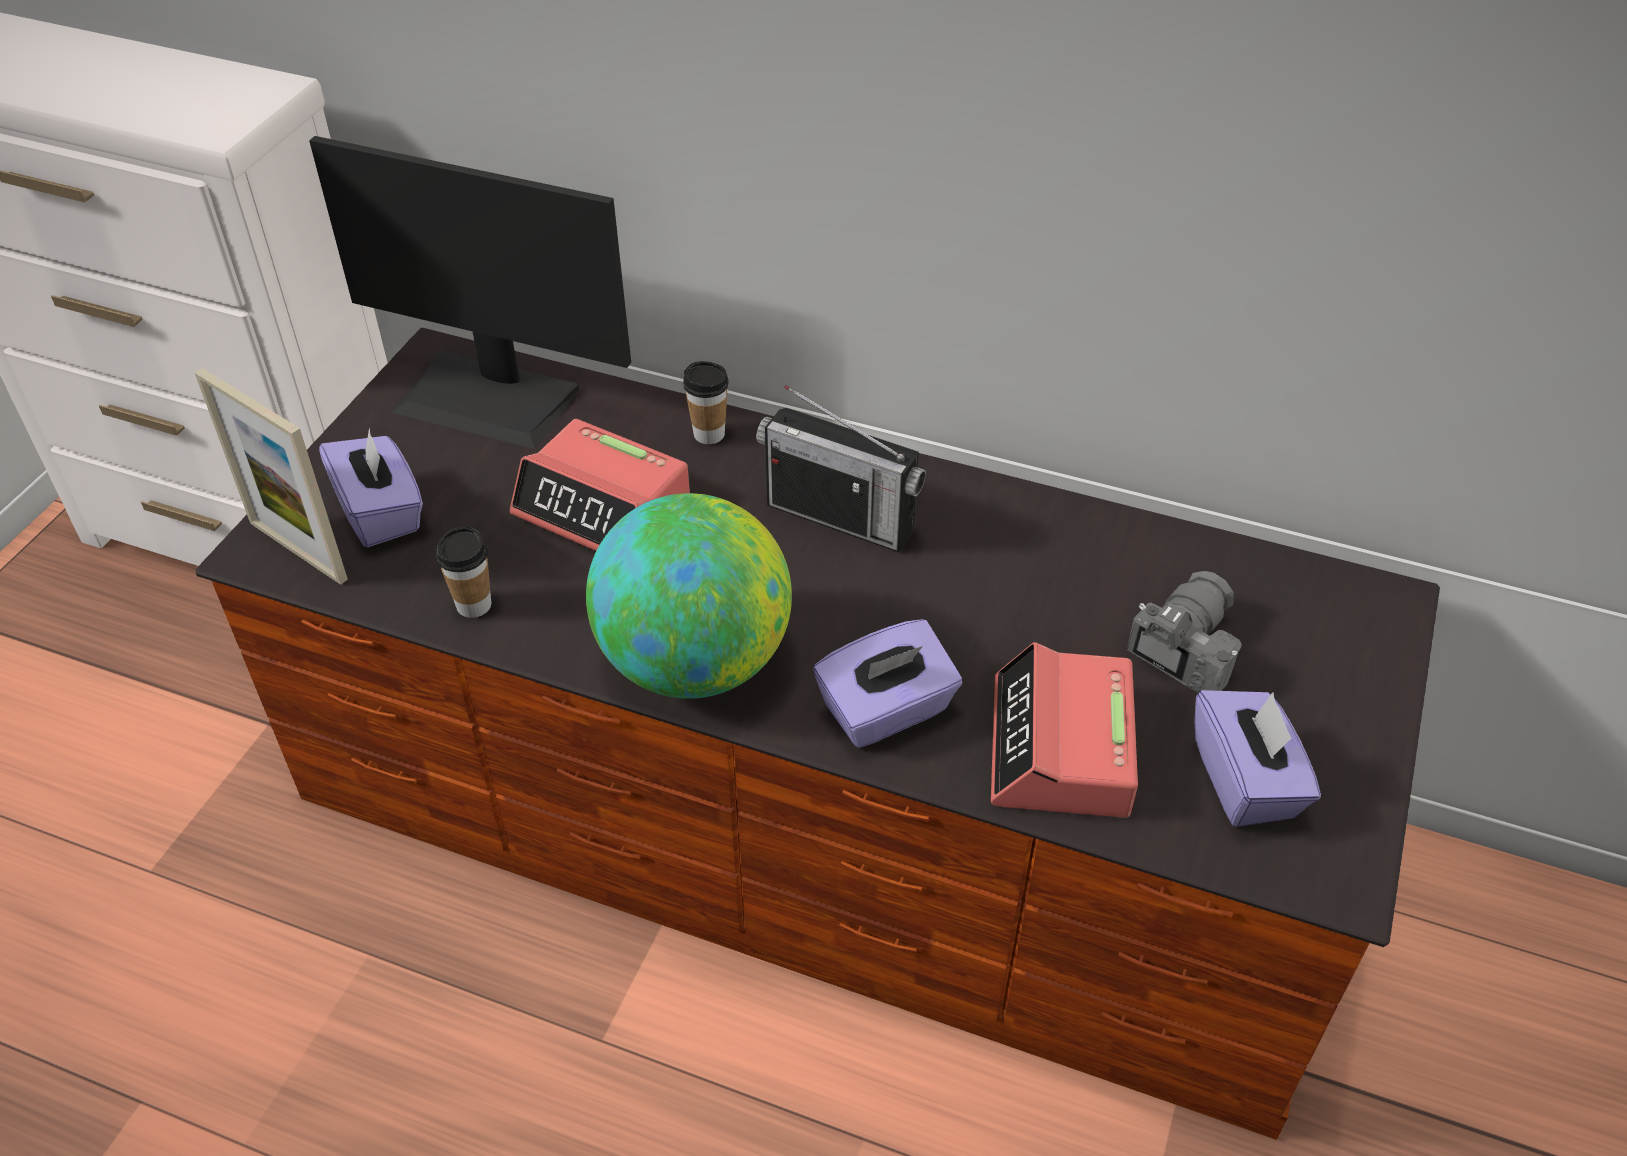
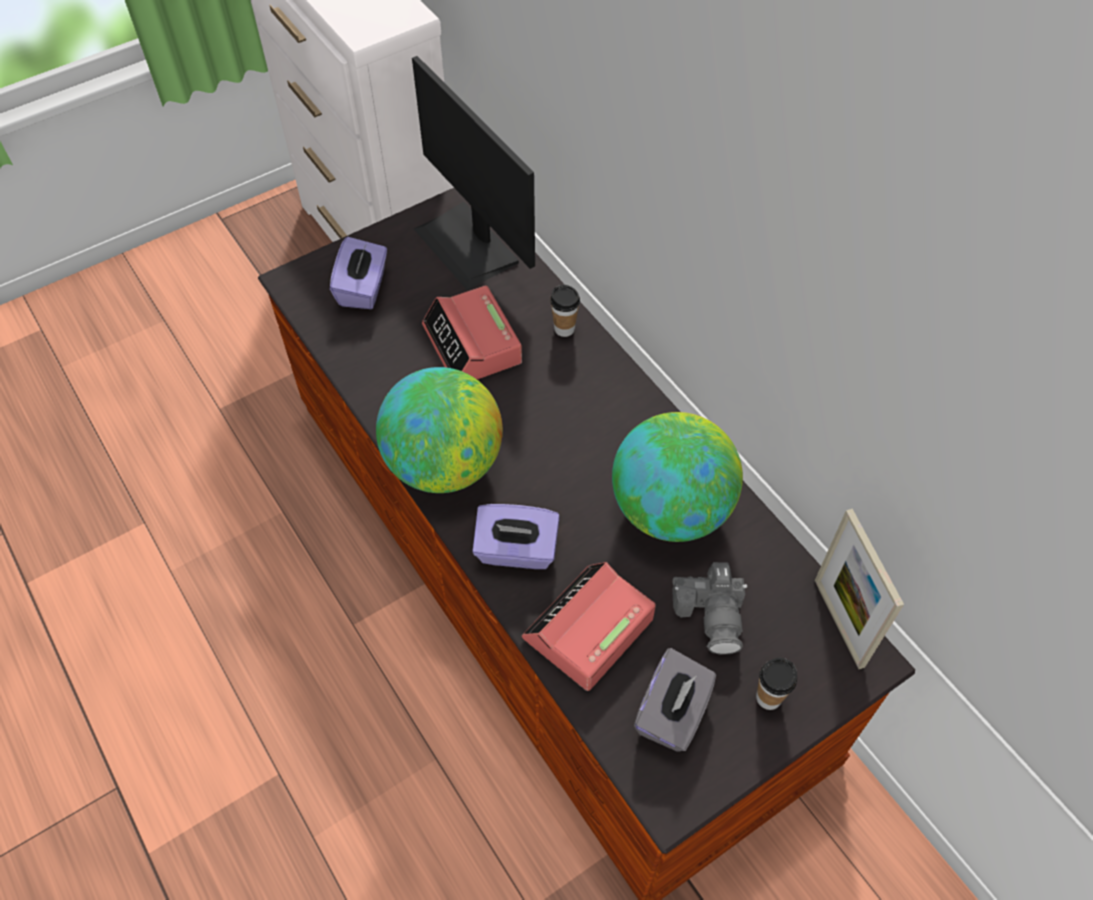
camera: 35 degrees right, 10 degrees up
(298, 551) = (309, 290): picture frame -> picture frame (839, 623)
(474, 605) = (366, 368): cup -> cup (768, 697)
(840, 517) = (591, 421): radio -> none
(1027, 564) = (670, 509): none -> globe
(1183, 648) = (712, 614): camera -> camera turned 105 degrees clockwise
(1245, 781) = (672, 713): purple tissue box -> grey tissue box

